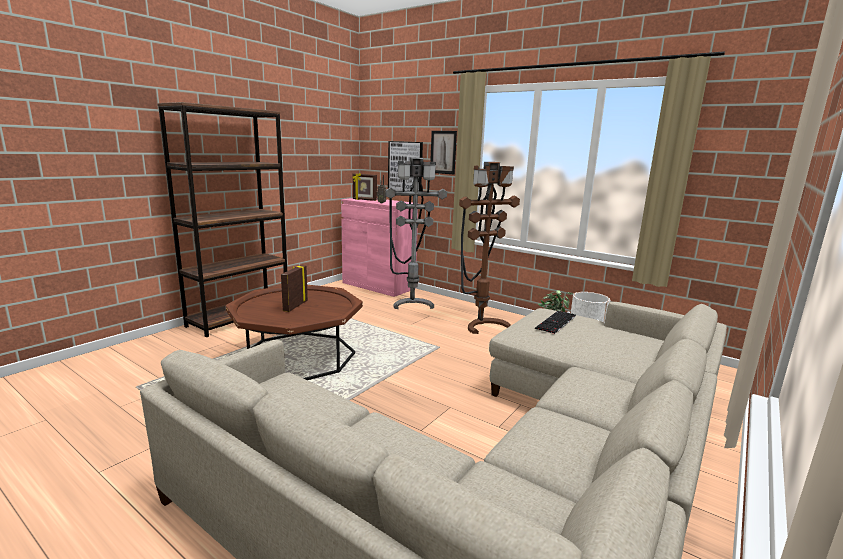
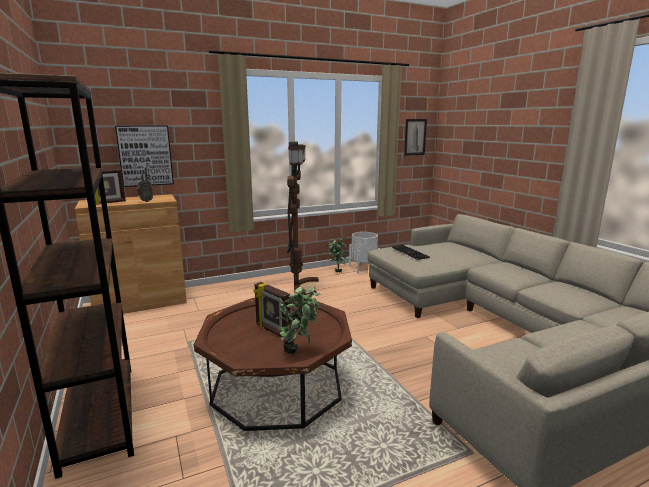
camera: 60 degrees left, 0 degrees up
(267, 318) = (299, 350): none -> potted plant
(378, 285) = (141, 302): pink cabinet -> brown cabinet
(412, 303) = (215, 299): grey floor lamp -> none
(443, 152) = (197, 135): picture -> picture (415, 137)

